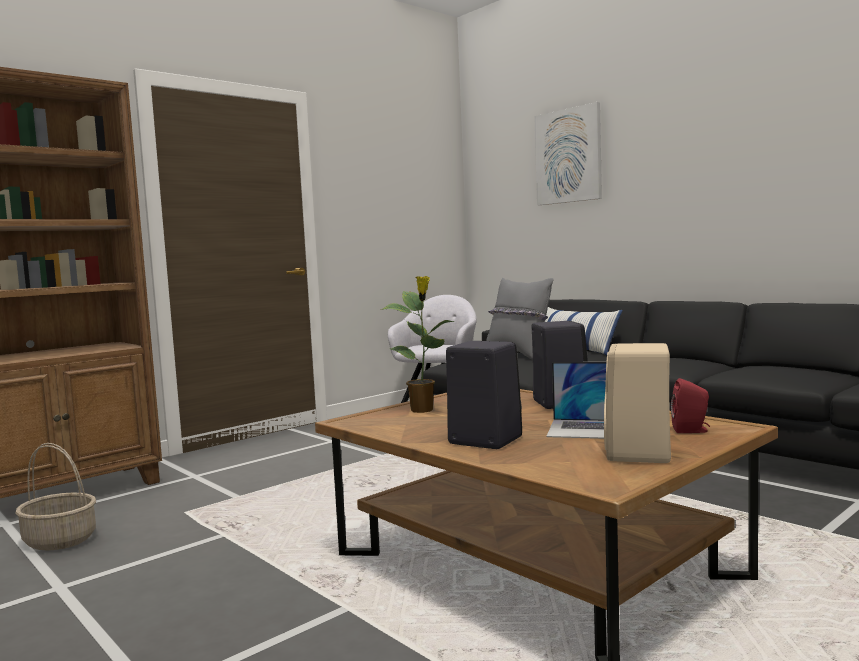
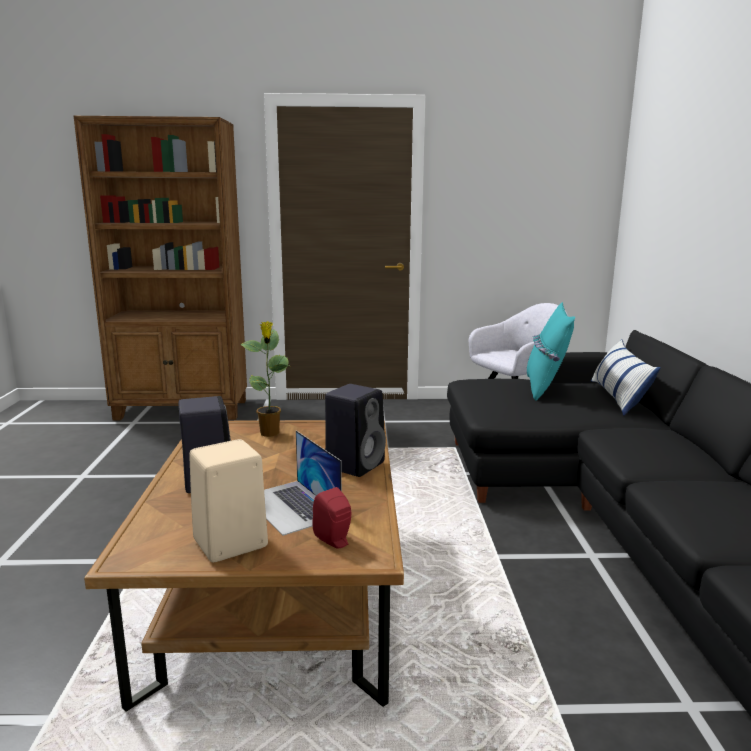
camera: 40 degrees right, 10 degrees up
(61, 540) = (131, 444): basket -> none
(518, 355) = (545, 388): grey pillow -> turquoise pillow
(568, 156) = (699, 160): picture -> none

